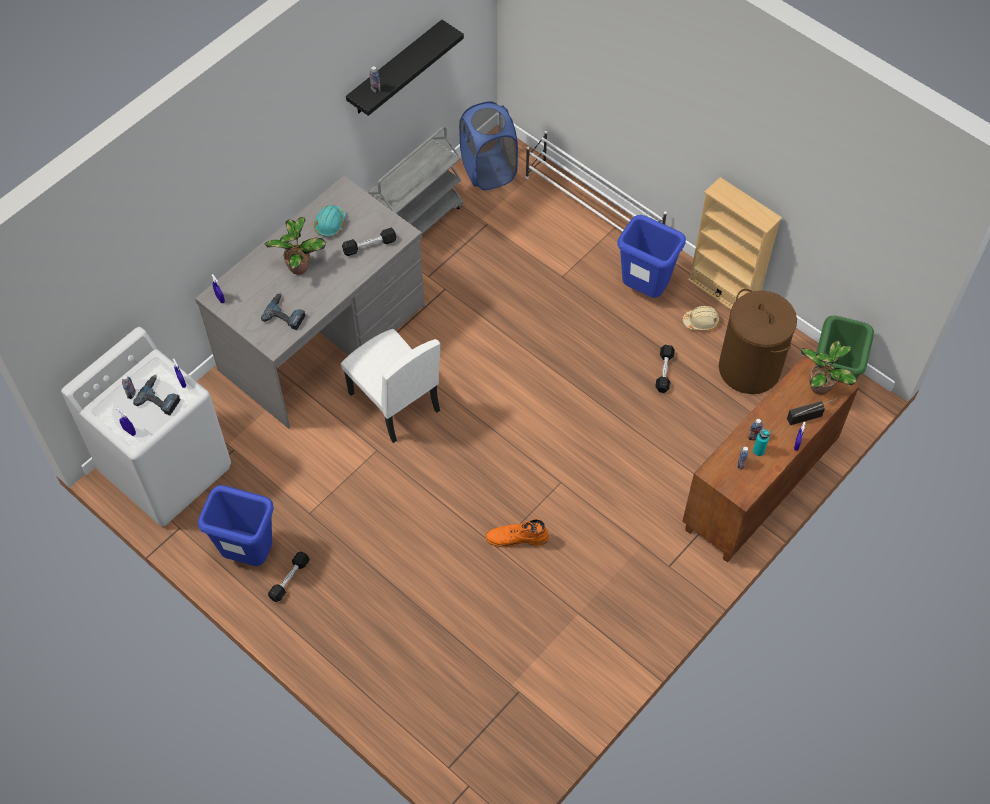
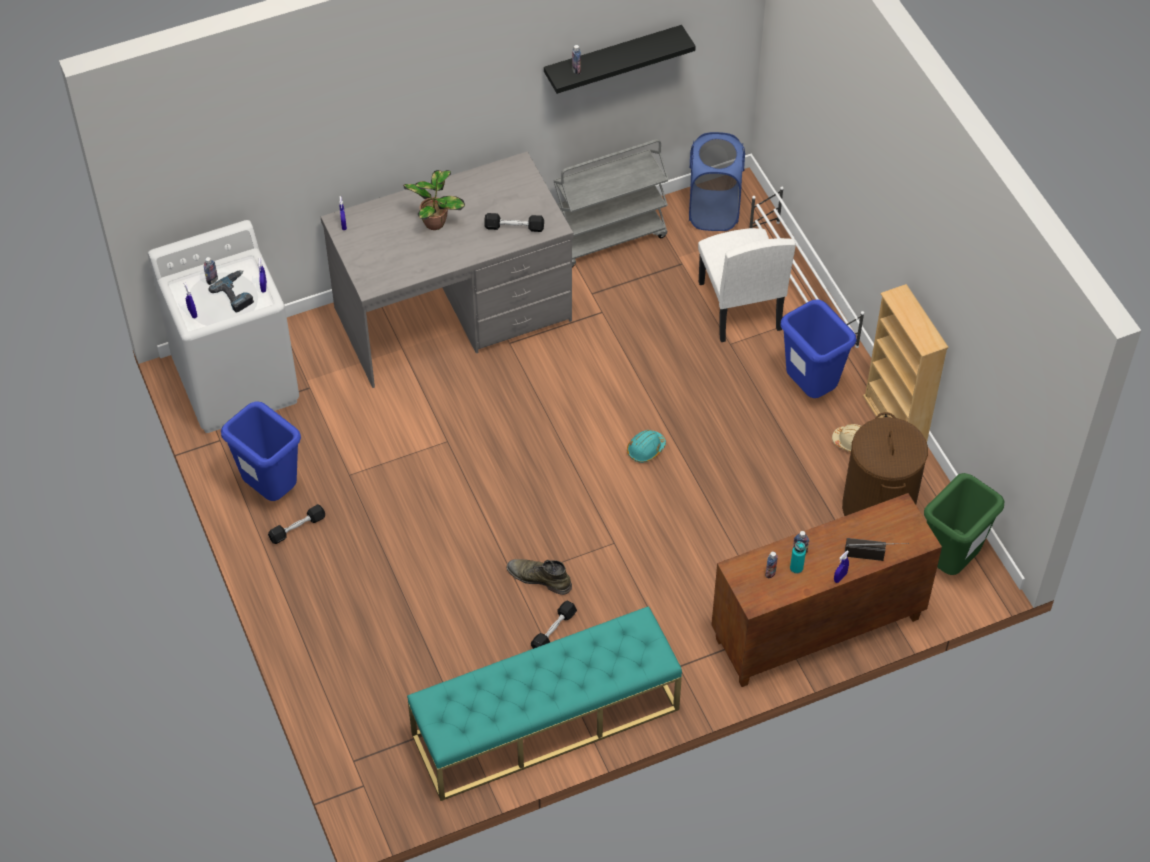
camera: 25 degrees right, 5 degrees down
(285, 314) = (397, 262): power drill -> none
(330, 224) = (487, 193): turquoise hard hat -> turquoise hard hat (645, 449)
(393, 402) = (489, 402): white chair -> white chair (739, 306)
(516, 538) = (539, 578): orange boot -> green boot
(589, 661) = (545, 722): none -> turquoise bench
(664, 372) = (784, 477): black dumbbell -> black dumbbell (553, 630)
(821, 386) = (901, 531): potted plant -> none

